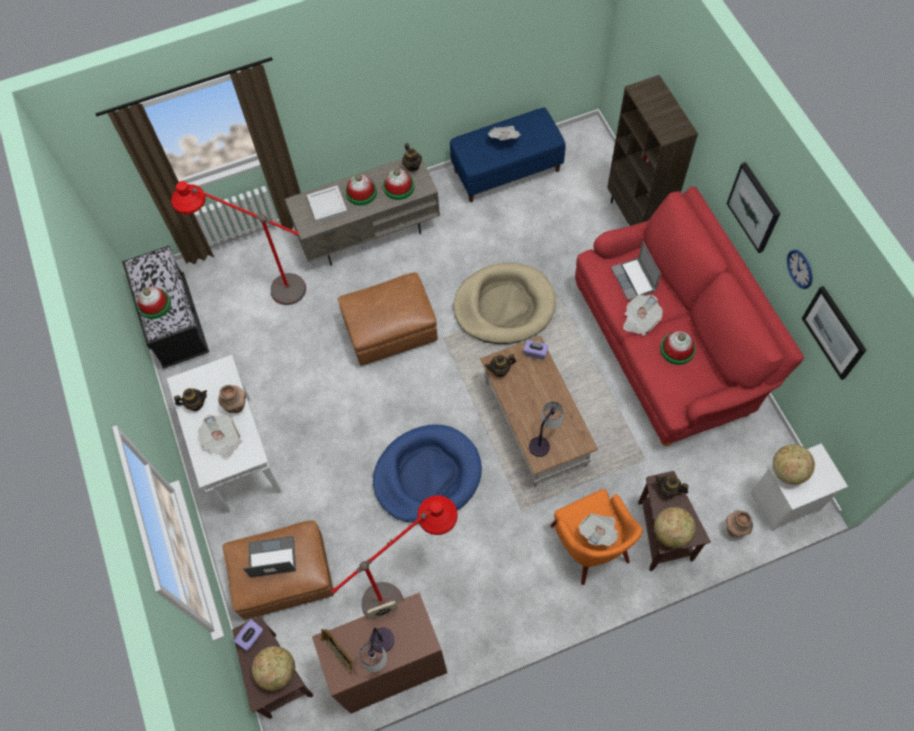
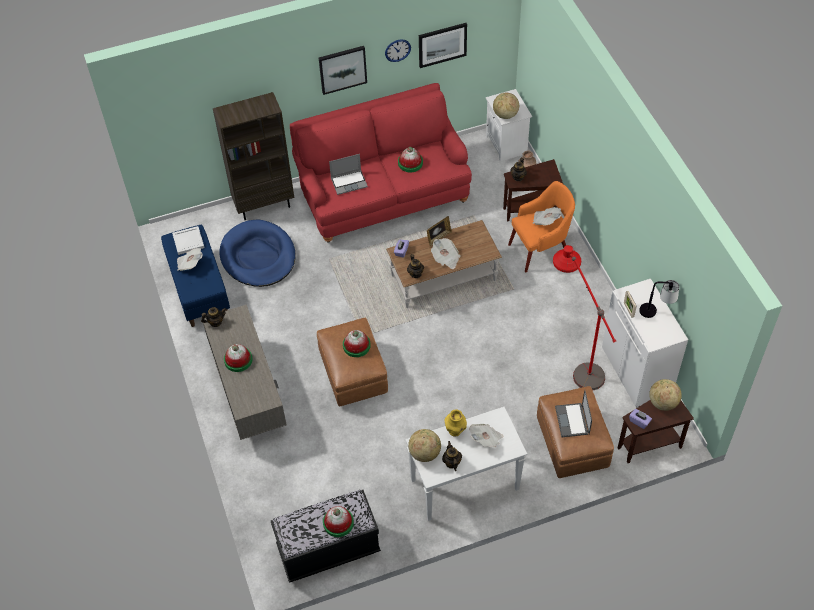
camera: 90 degrees left, 10 degrees down
(237, 406) = (455, 431): brown vase -> yellow vase
(263, 286) = (296, 475): red floor lamp -> none
(328, 205) = (248, 385): white tray -> white tray (189, 241)
(339, 654) = (659, 335): picture frame -> picture frame (438, 237)
(389, 668) = (637, 371): brown cabinet -> white cabinet
(399, 187) = (237, 332): hat -> hat (356, 345)
(427, 475) = (486, 348): blue dog bed -> blue dog bed (258, 256)
(504, 306) = (337, 294): beige dog bed -> none
(544, 439) = (474, 249): table lamp -> none
(639, 320) = (383, 183): newspaper -> newspaper (445, 258)
(671, 533) = (549, 177): globe -> globe (424, 453)

